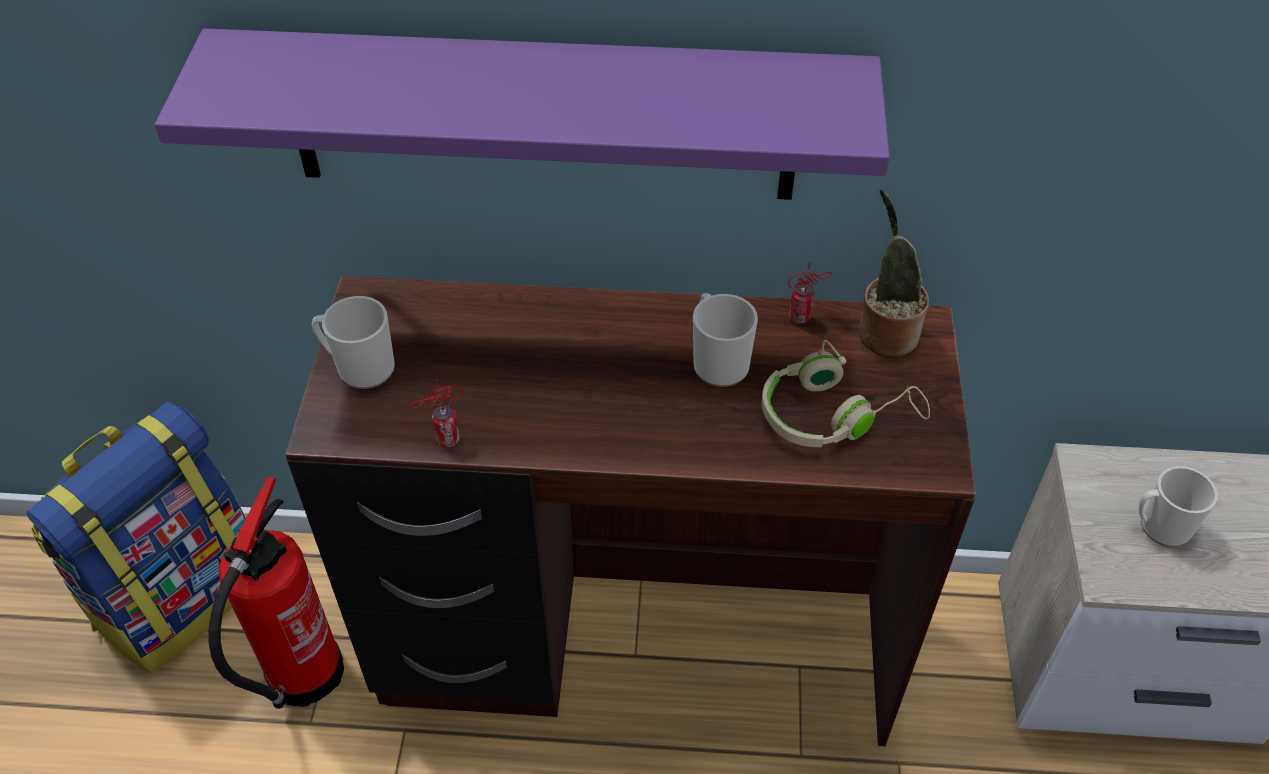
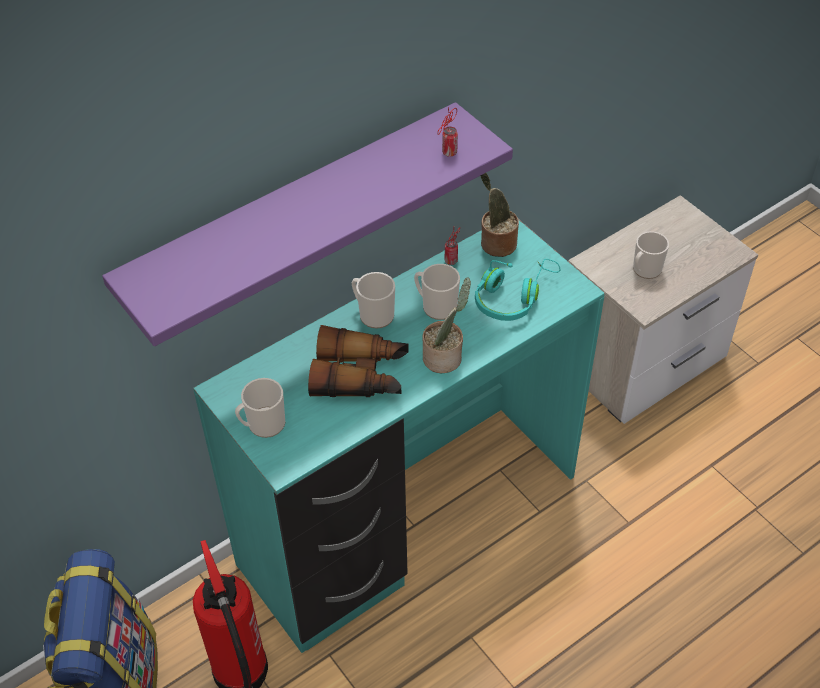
camera: 40 degrees left, 0 degrees up
(445, 440) = (349, 429): can -> can (448, 154)
(531, 385) = (361, 375): none -> binoculars
(629, 321) = (373, 314): none -> mug
(636, 649) = (411, 522): brown desk -> turquoise desk
(657, 433) = (445, 358): none -> potted plant
(834, 414) = (513, 296): beige headphones -> turquoise headphones

